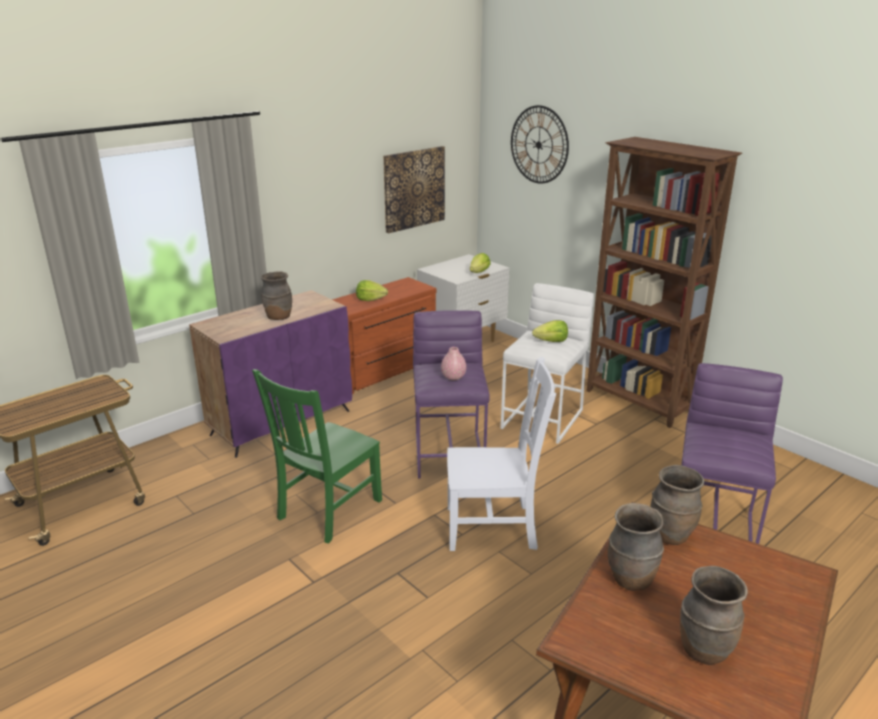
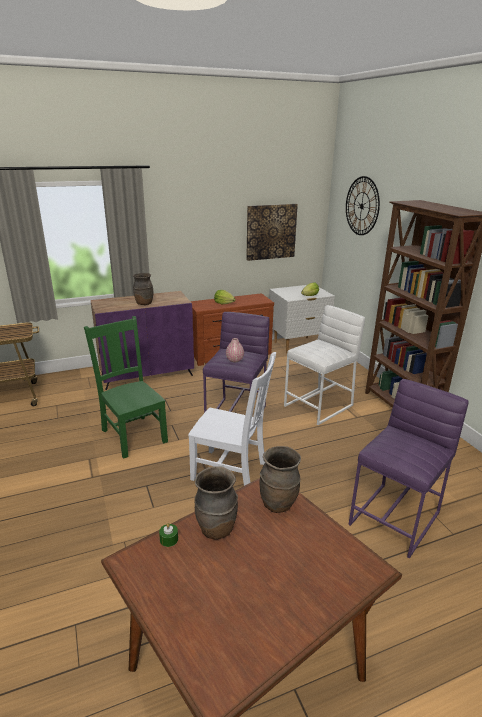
camera: 20 degrees right, 0 degrees up
(327, 511) = (133, 434): green chair -> green chair turned 90 degrees clockwise
(551, 341) = (325, 348): lettuce -> none
(591, 605) = (169, 539): none -> green candle
(704, 649) = (222, 602): brown vase -> none

